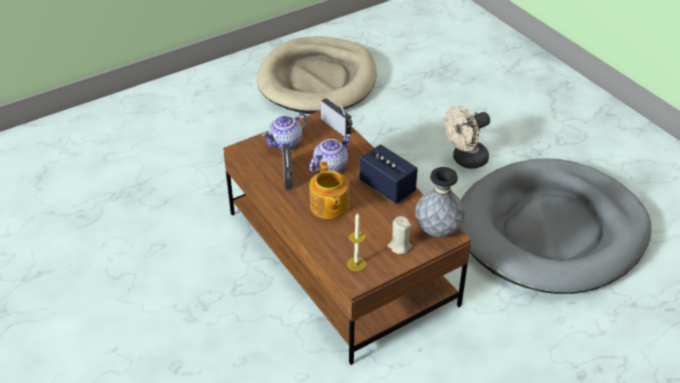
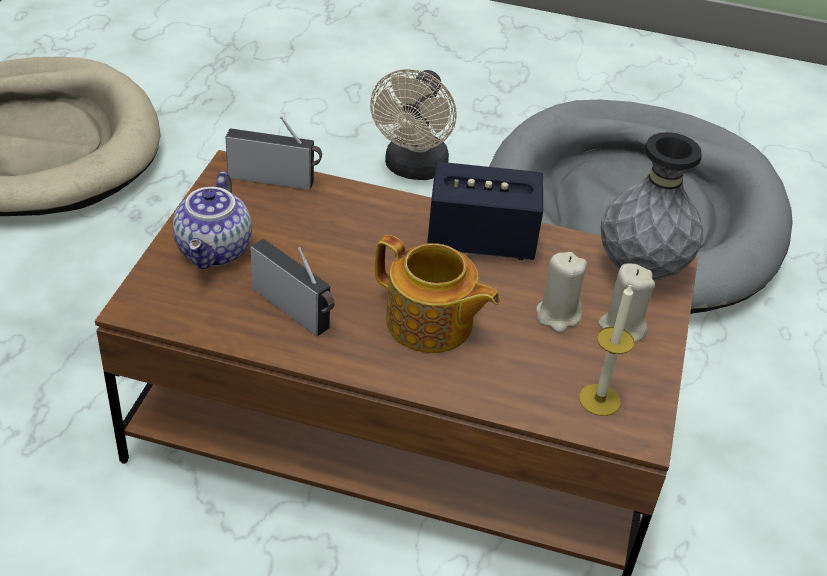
camera: 45 degrees left, 0 degrees up
(330, 166) = (345, 253): teapot -> none
(380, 229) = (558, 315): none -> beige candle

